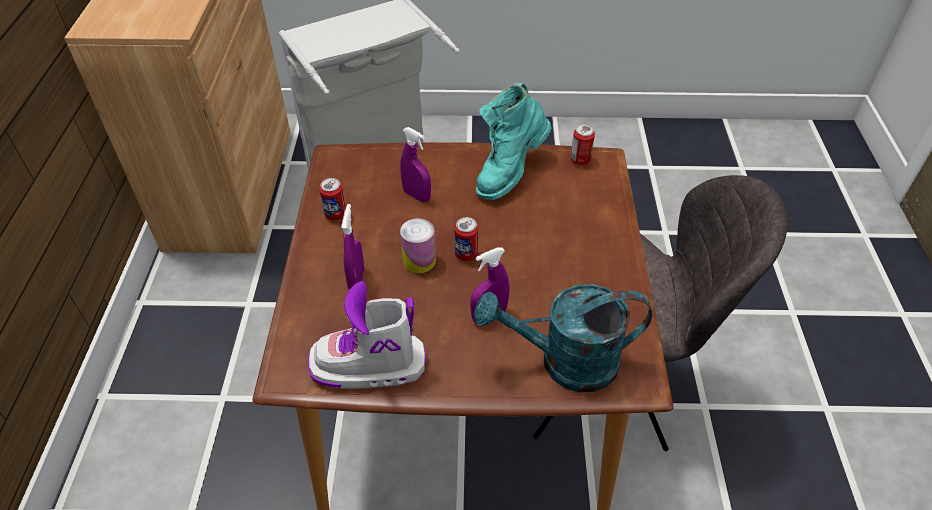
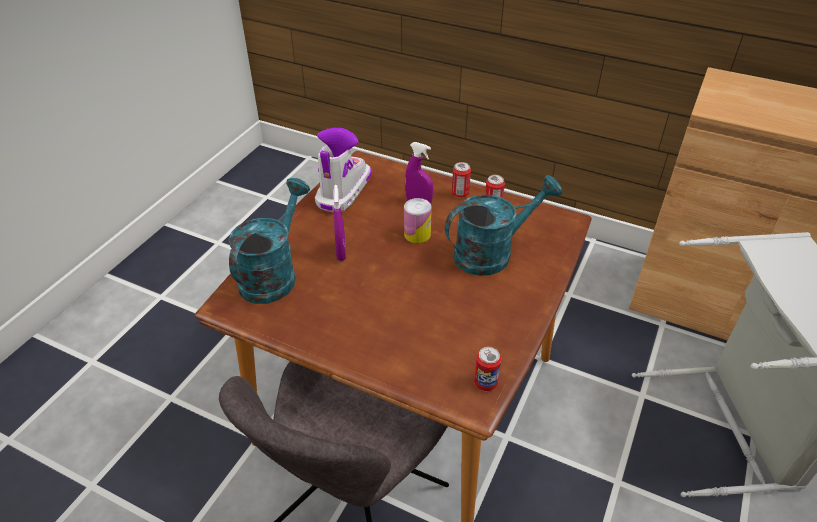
camera: 115 degrees right, 5 degrees down
(416, 195) = (492, 253): purple spray bottle -> turquoise watering can
(466, 254) = (407, 260): can -> can (460, 194)
(509, 172) = (493, 320): turquoise boot -> none

